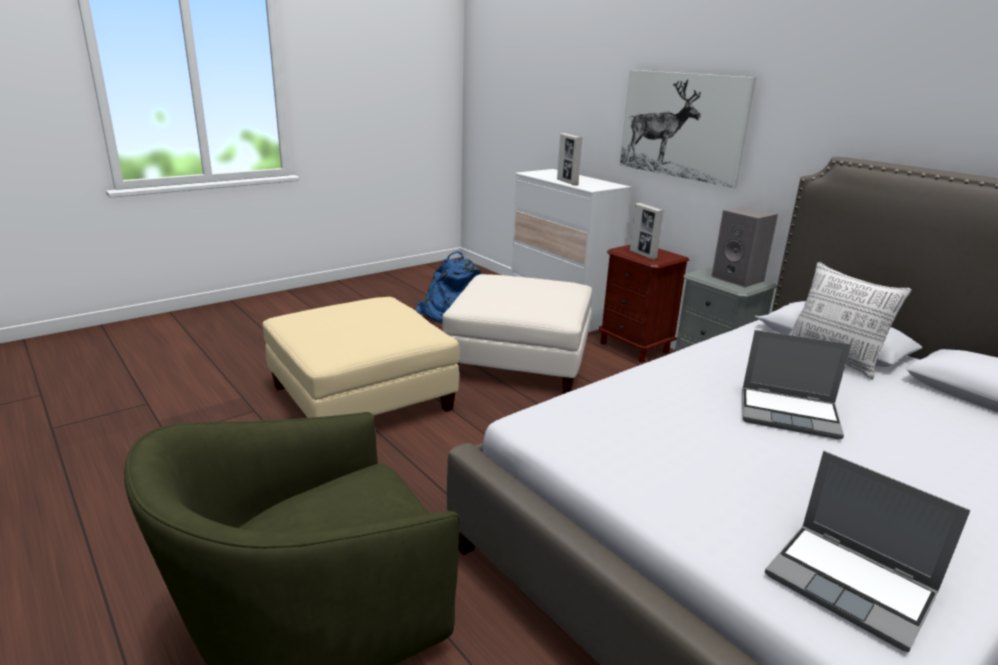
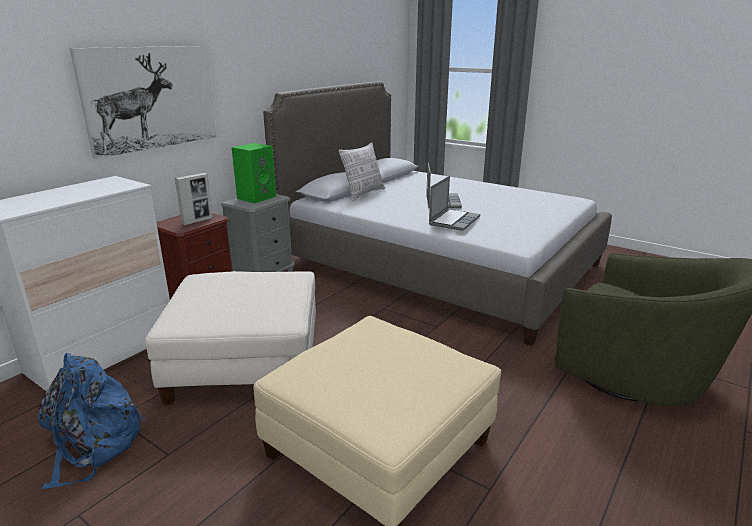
camera: 105 degrees left, 0 degrees up
(567, 182) = (91, 194): picture frame -> none
(739, 279) = (256, 197): grey speaker -> green speaker
(852, 586) = (553, 200): laptop -> laptop (454, 221)

